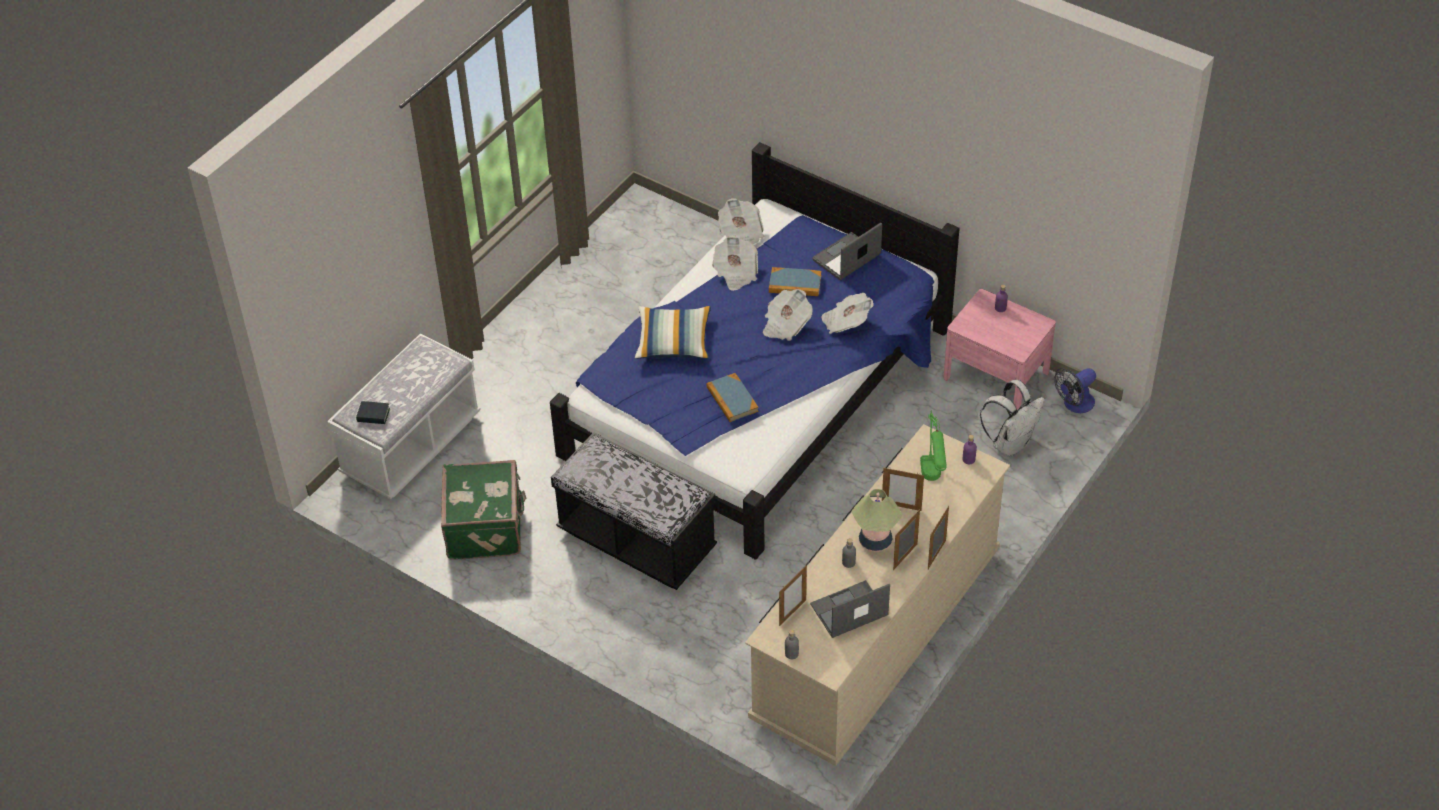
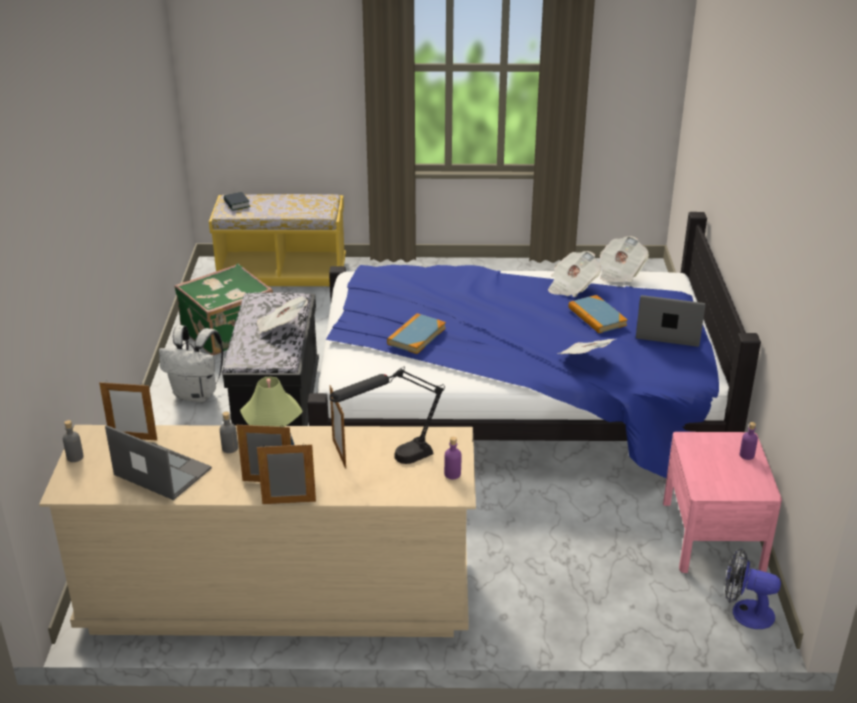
camera: 55 degrees right, 15 degrees down
(411, 446) = (282, 273): white bench -> yellow bench
(673, 341) = (453, 287): pillow -> none
(785, 325) = (540, 329): newspaper -> newspaper (281, 327)
(932, 484) = (391, 462): green table lamp -> black table lamp
(1011, 443) = (633, 585): white backpack -> white backpack (197, 394)

